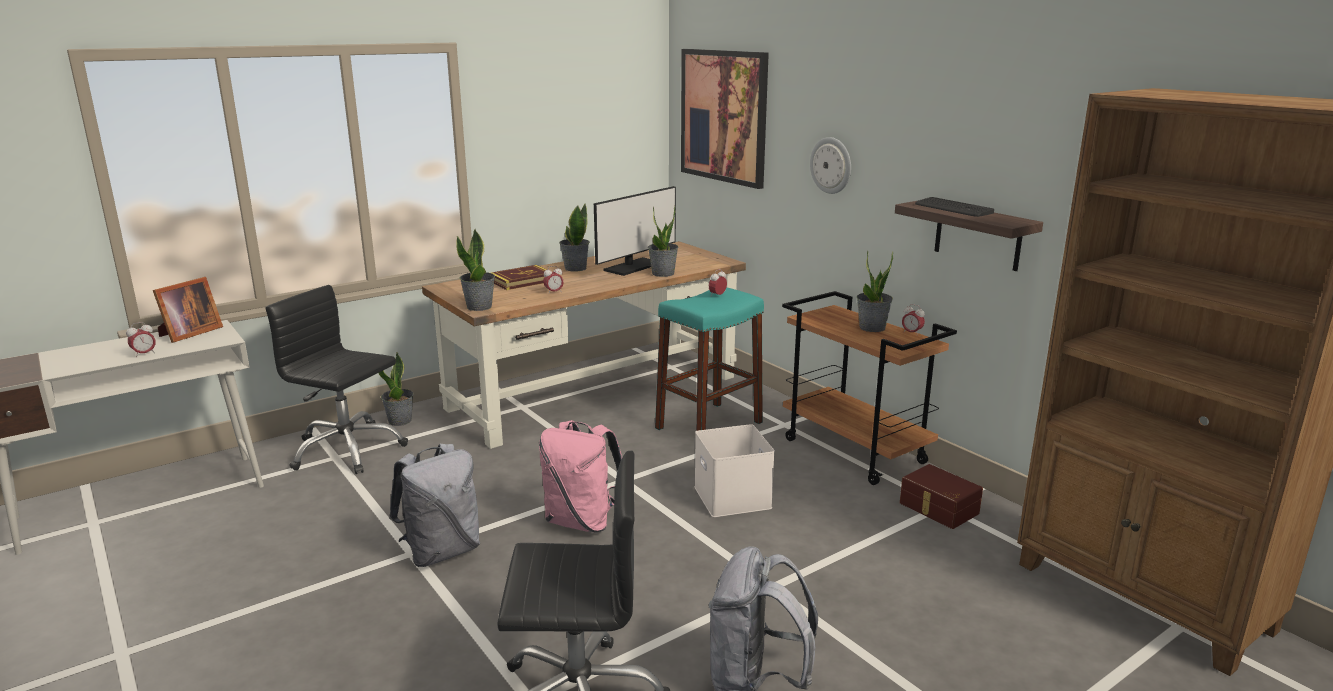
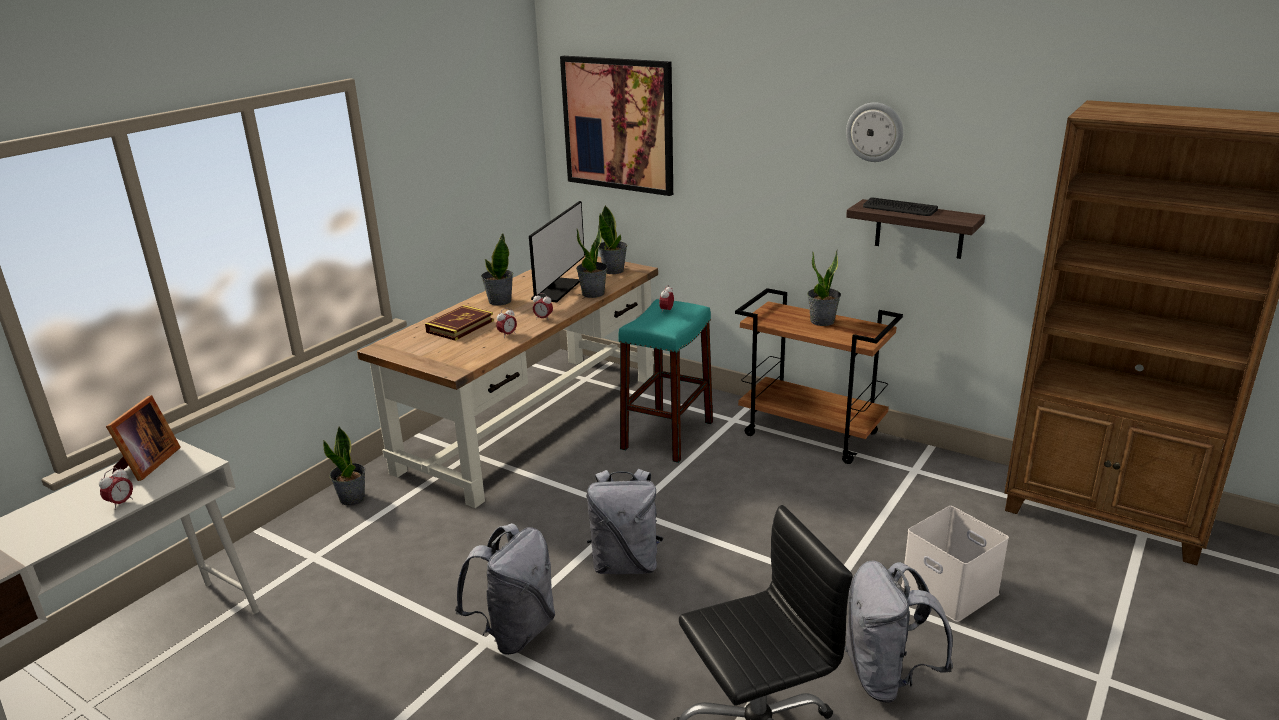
camera: 20 degrees left, 5 degrees up
(347, 450) = (320, 545): black office chair -> none
(479, 307) = (449, 366): potted plant -> potted plant (613, 270)
(582, 521) = (626, 564): pink backpack -> grey backpack
(734, 498) = (743, 505): white storage box -> white storage box (952, 590)
(831, 165) = (754, 170): wall clock -> wall clock (874, 132)
(911, 333) = (858, 321): alarm clock -> alarm clock (543, 318)
(938, 509) = (913, 474): brown storage box -> none

